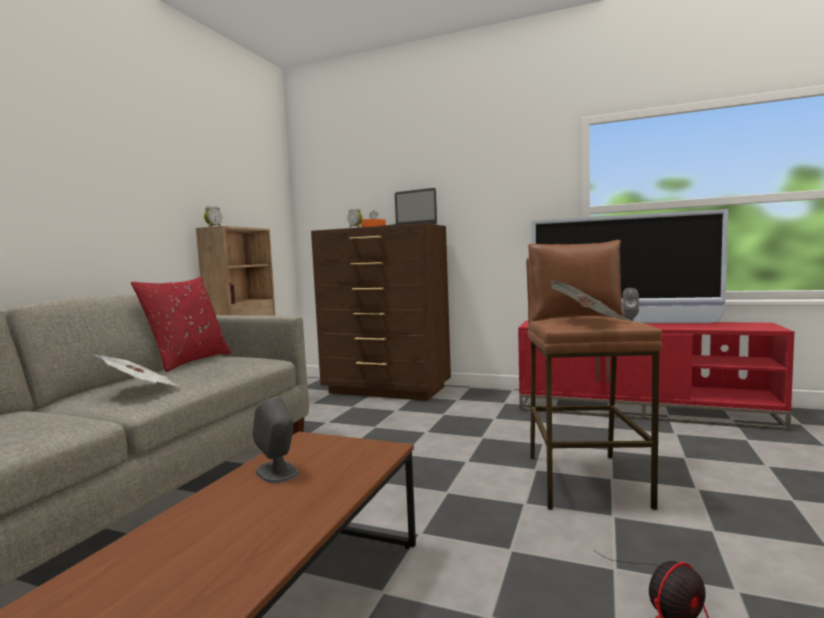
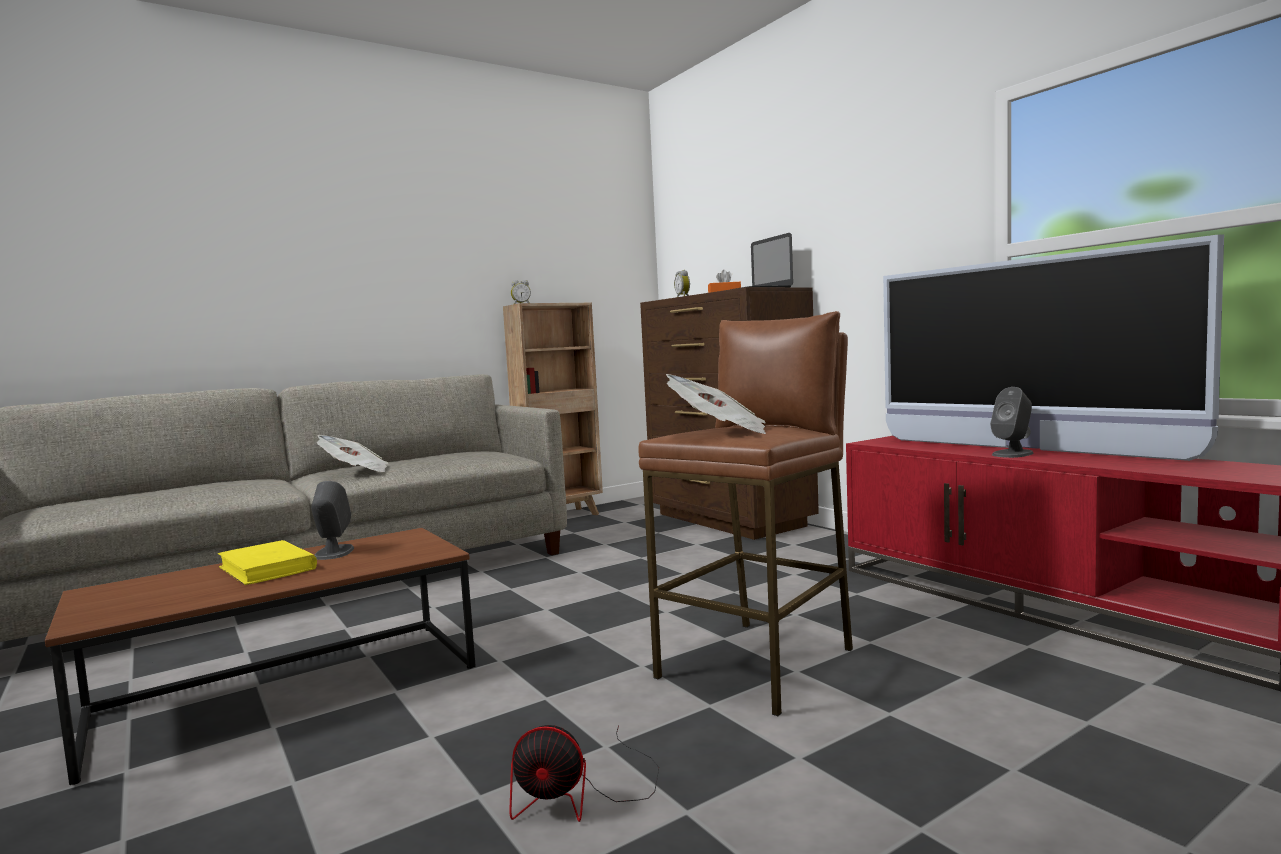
camera: 35 degrees right, 0 degrees up
(188, 361) = (448, 452): red pillow -> none
(244, 506) = (267, 568): none -> yellow book

